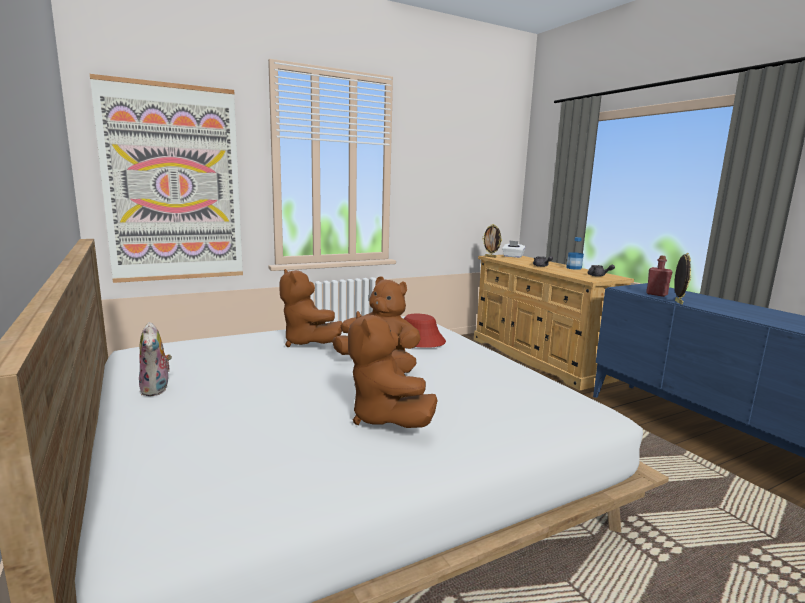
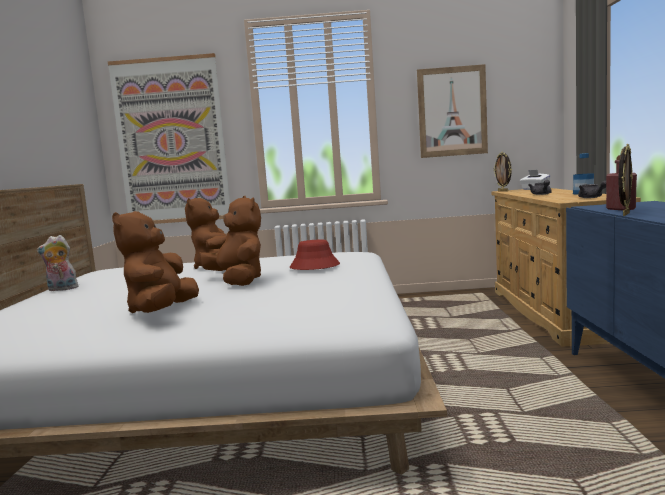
camera: 30 degrees right, 5 degrees down
(157, 389) = (61, 289): plush toy -> plush toy turned 75 degrees clockwise
(450, 183) = (452, 111): none -> picture

